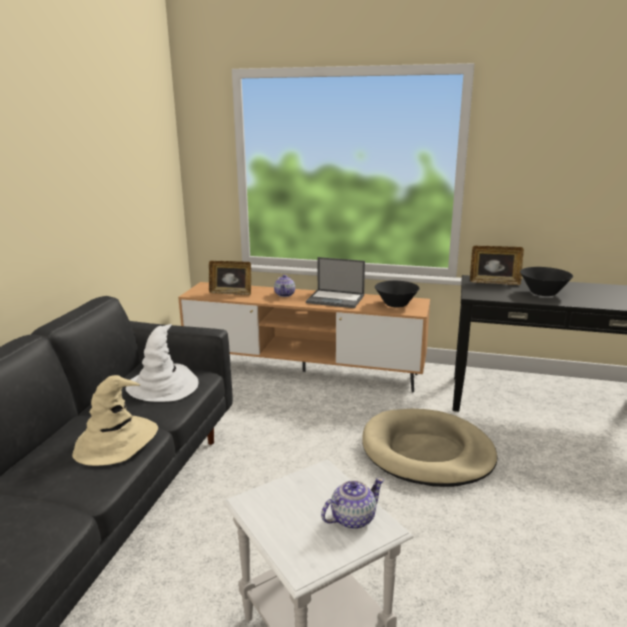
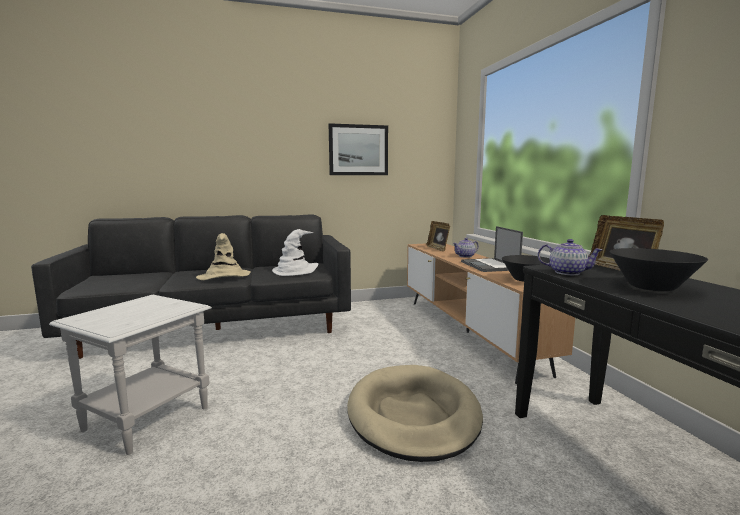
camera: 60 degrees right, 10 degrees down
(105, 180) = (358, 150): none -> picture
(352, 518) = (129, 320): teapot -> teapot (567, 272)

